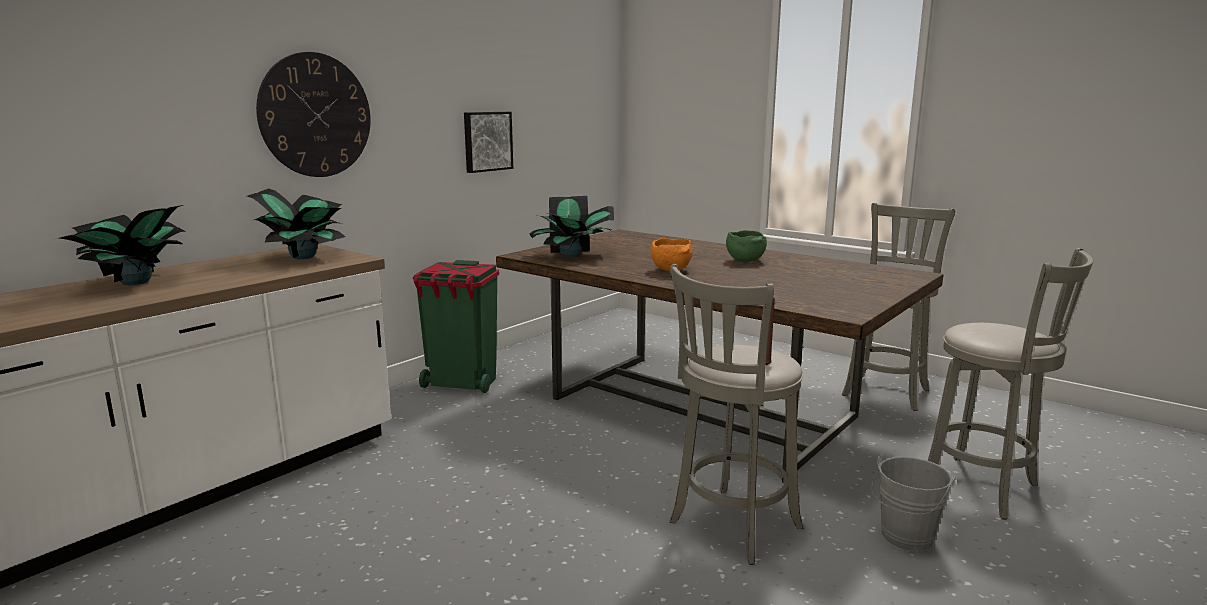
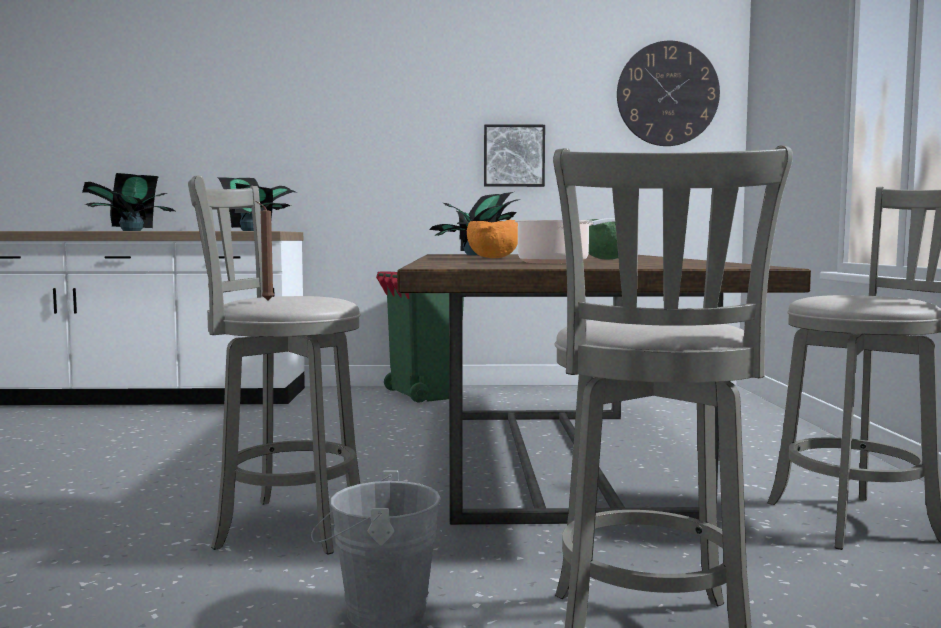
camera: 50 degrees right, 10 degrees down
(315, 115) = (320, 125): wall clock -> wall clock (667, 94)
(800, 281) = (558, 262): none -> cooking pot

